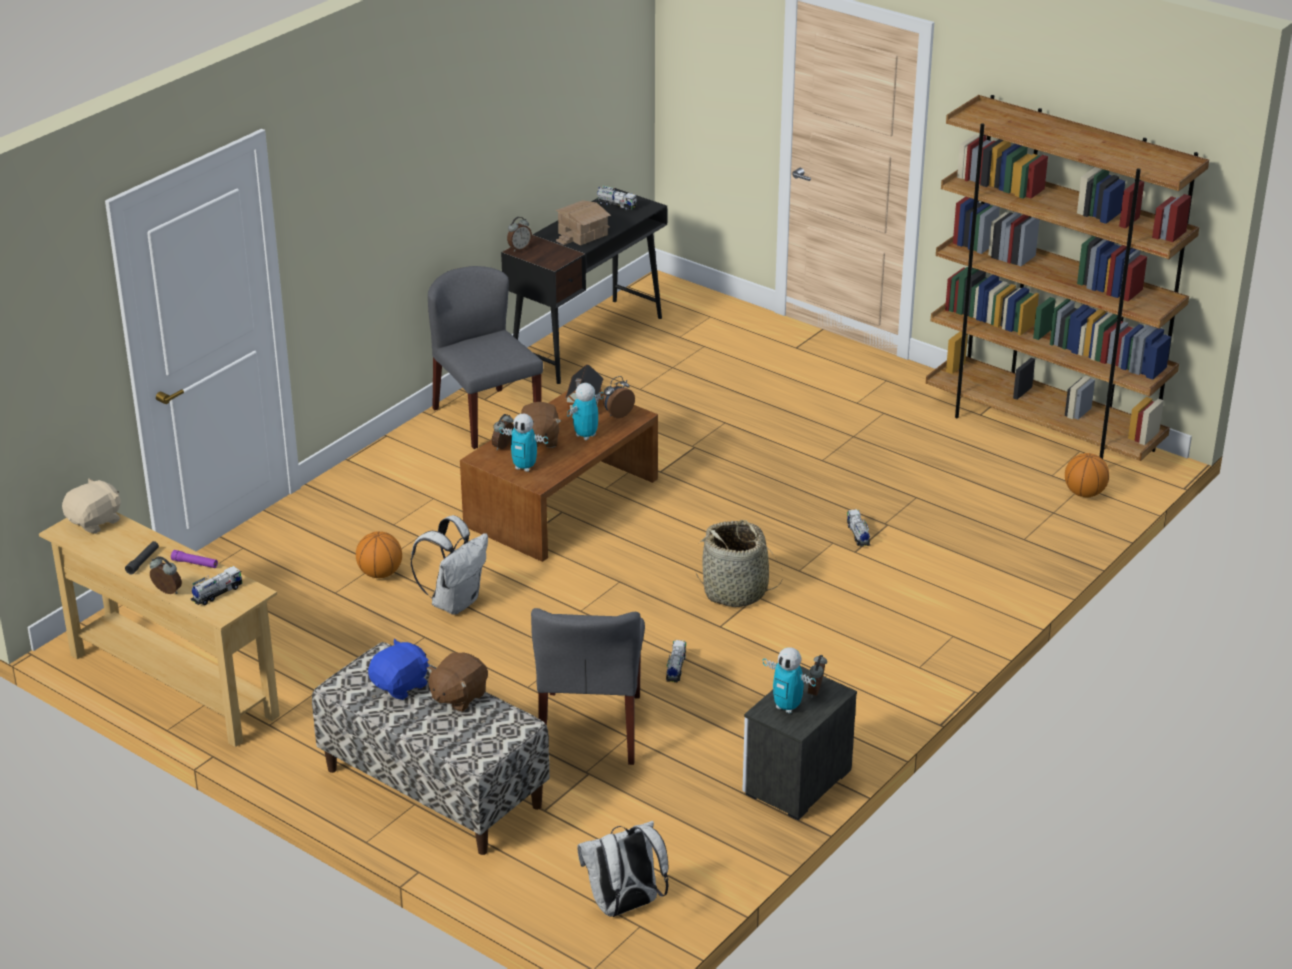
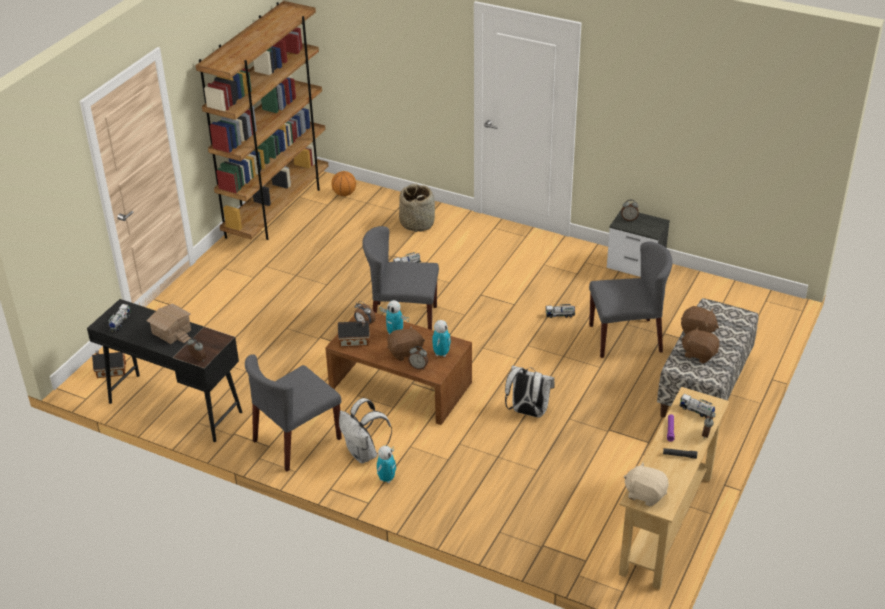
camera: 100 degrees left, 5 degrees up
(380, 573) = (508, 453): basketball -> none
(401, 686) = (699, 354): blue plush toy -> brown plush toy
(624, 907) = (755, 307): white backpack -> white backpack (364, 454)
(677, 300) = (110, 370): none -> toy house
(711, 518) = (403, 320): none -> grey chair
(736, 592) = (478, 302): basket -> basket (417, 223)
(787, 707) = (645, 226): toy robot -> toy robot (386, 479)

